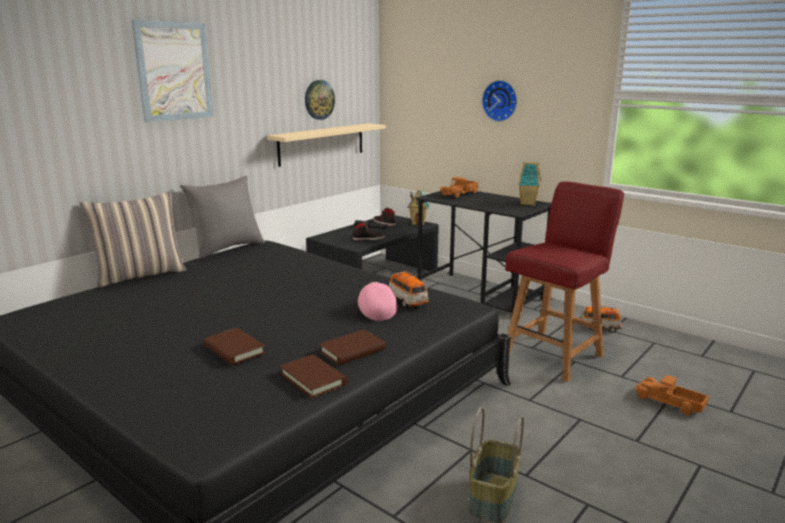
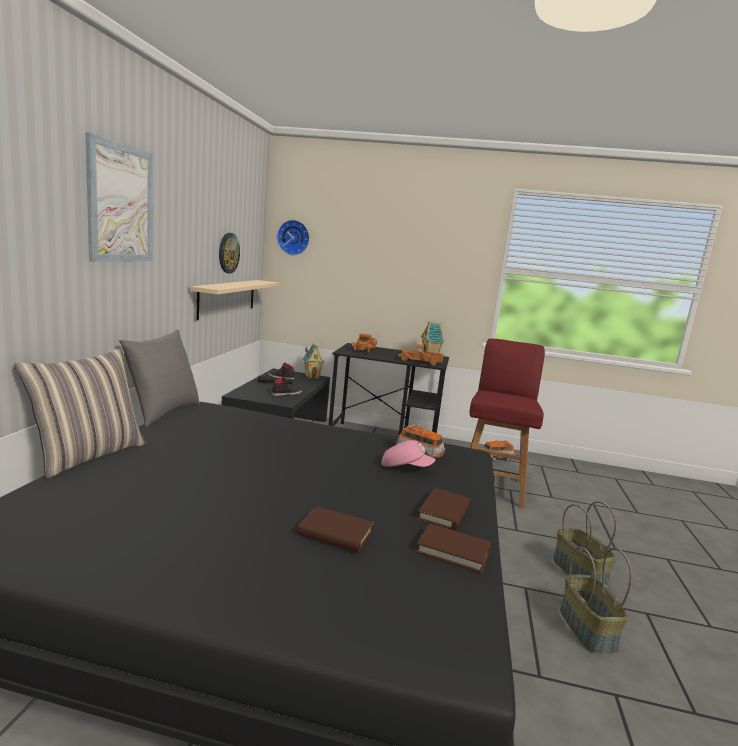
camera: 30 degrees left, 5 degrees down
(375, 311) = (406, 467): pink cap -> pink cap turned 150 degrees clockwise
(500, 100) = (398, 267): wall clock -> wall clock (294, 237)
(554, 452) = (580, 572): none -> basket
(669, 402) = (599, 512): toy truck -> toy truck (420, 362)

